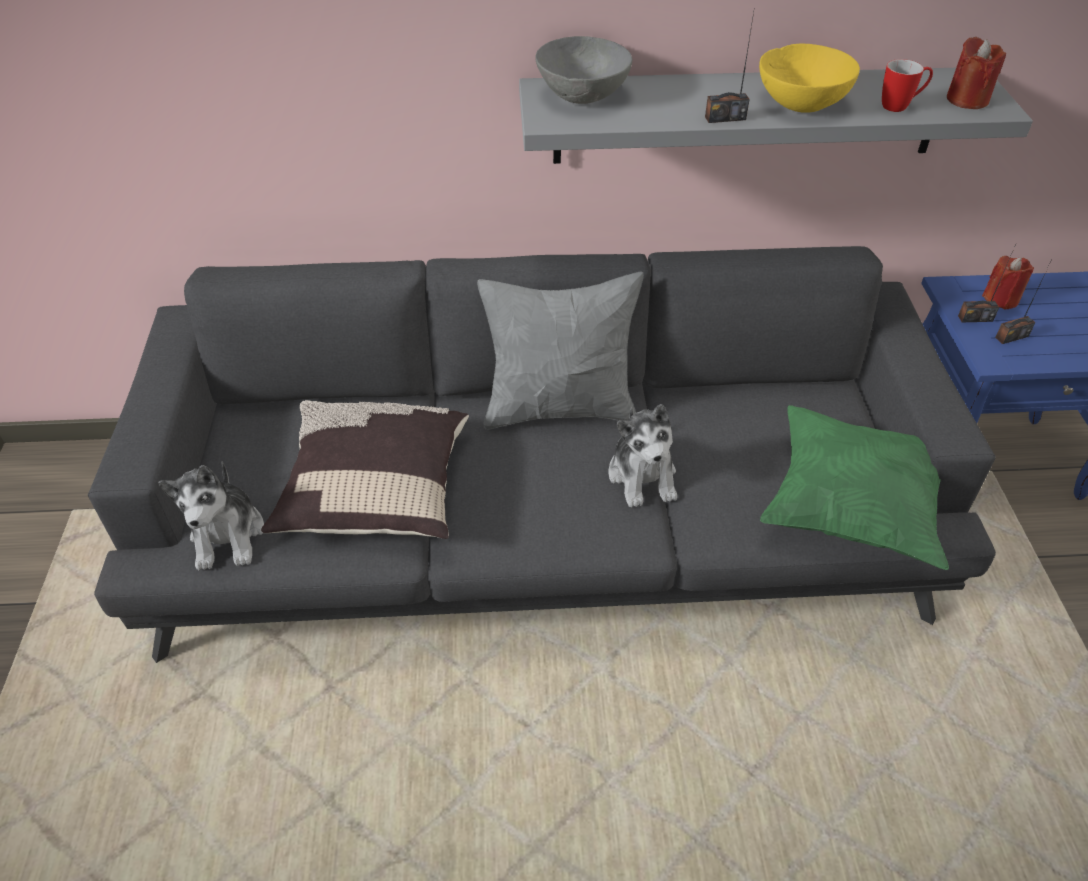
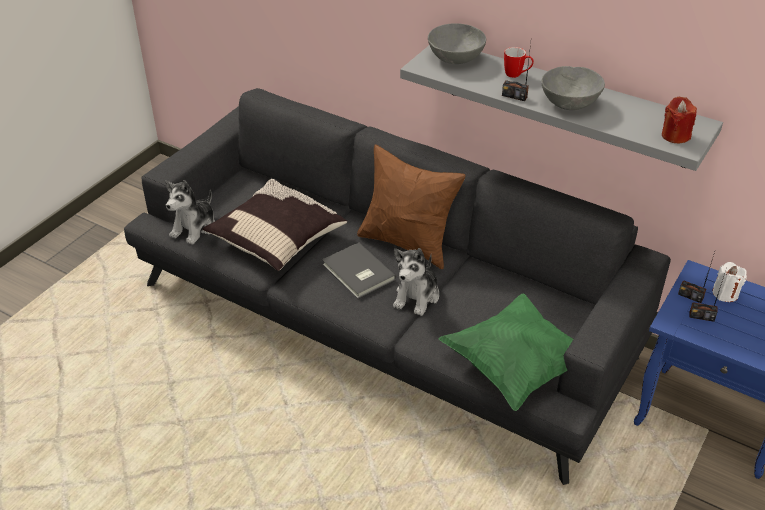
camera: 35 degrees right, 5 degrees down
(536, 483) = (357, 273): none -> grey book
(560, 408) = (407, 243): grey pillow -> brown pillow
(801, 103) = (569, 103): yellow bowl -> grey bowl
(900, 106) = (627, 125): mug -> mug (517, 75)
(1001, 299) = (725, 293): red candle -> white candle

